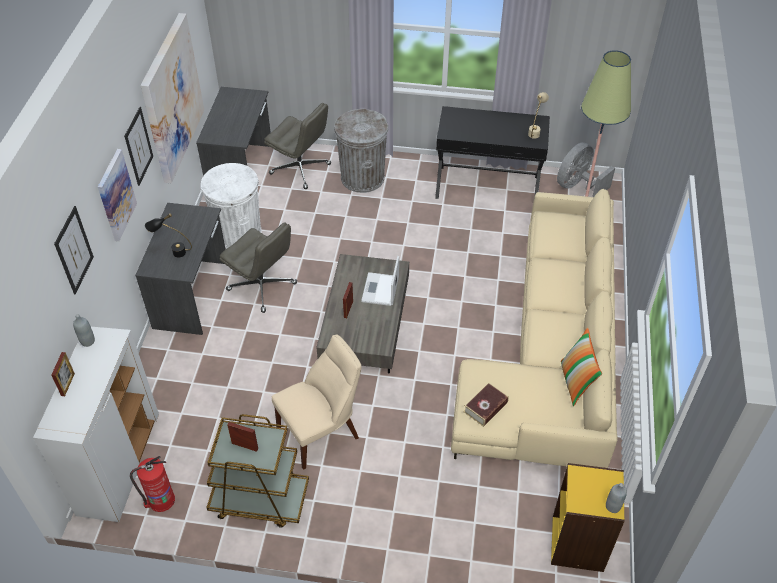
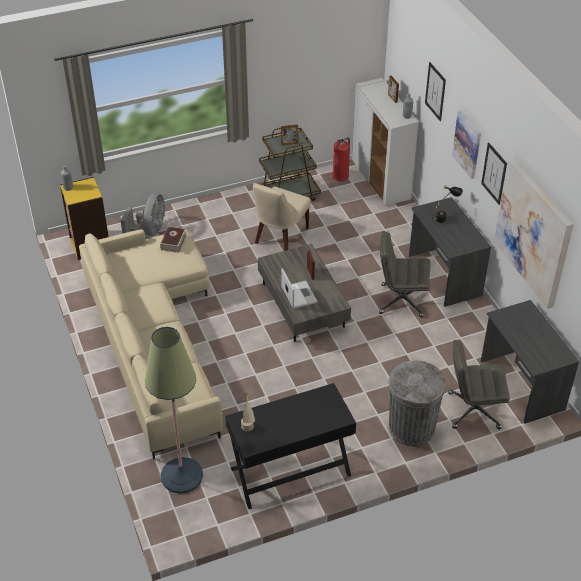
camera: 150 degrees right, 5 degrees down
(238, 233) = (461, 331): white trash can -> none
(576, 382) = (120, 280): pillow -> none
(578, 186) = (202, 514): grey fan -> grey fan (150, 231)

